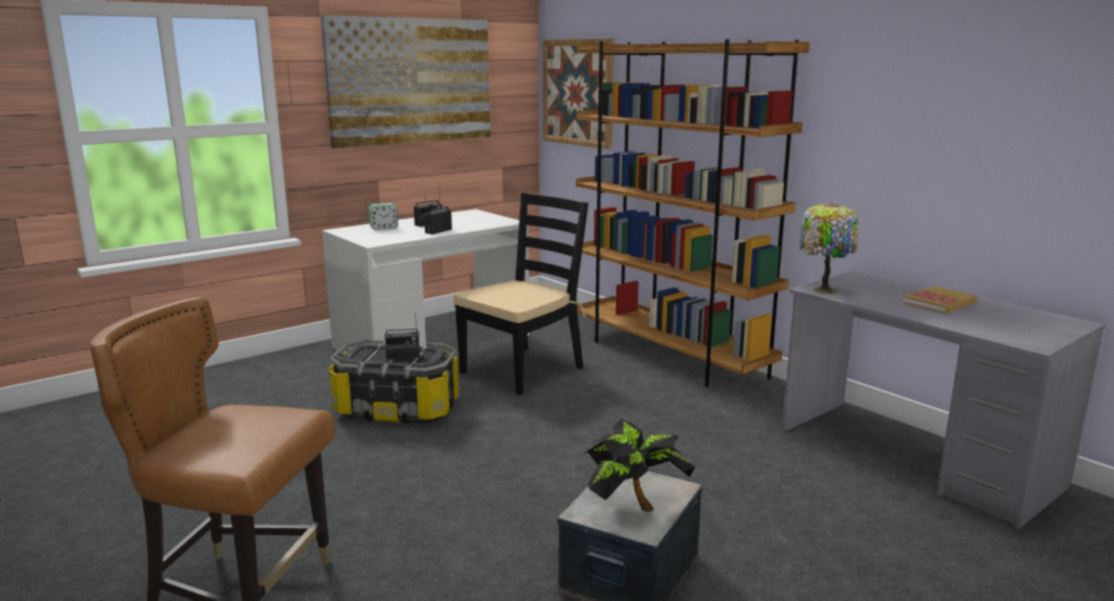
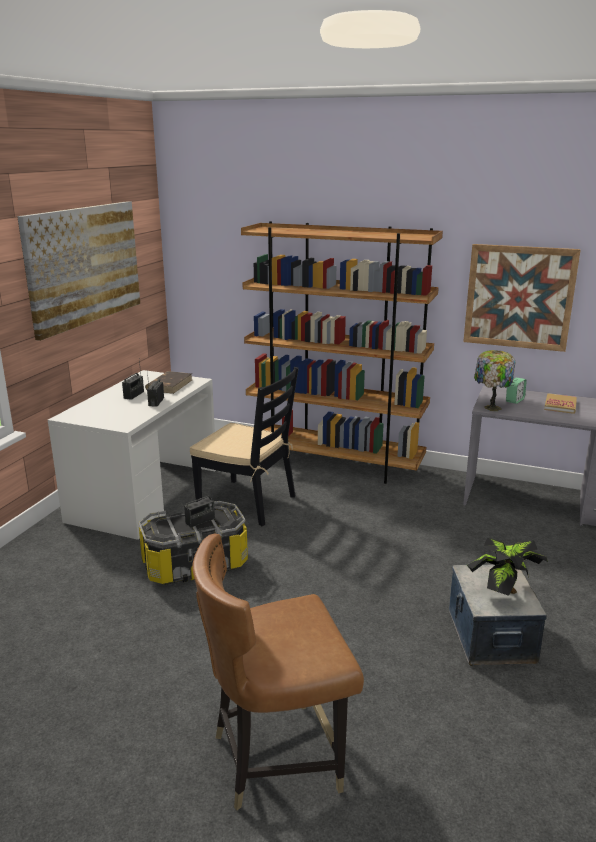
camera: 30 degrees left, 5 degrees up
(384, 228) = (102, 407): alarm clock -> alarm clock (514, 400)
(477, 221) = (169, 385): none -> brown book
(523, 369) = (248, 502): black chair -> black chair turned 105 degrees clockwise
(577, 92) = (211, 259): picture -> picture (519, 297)

